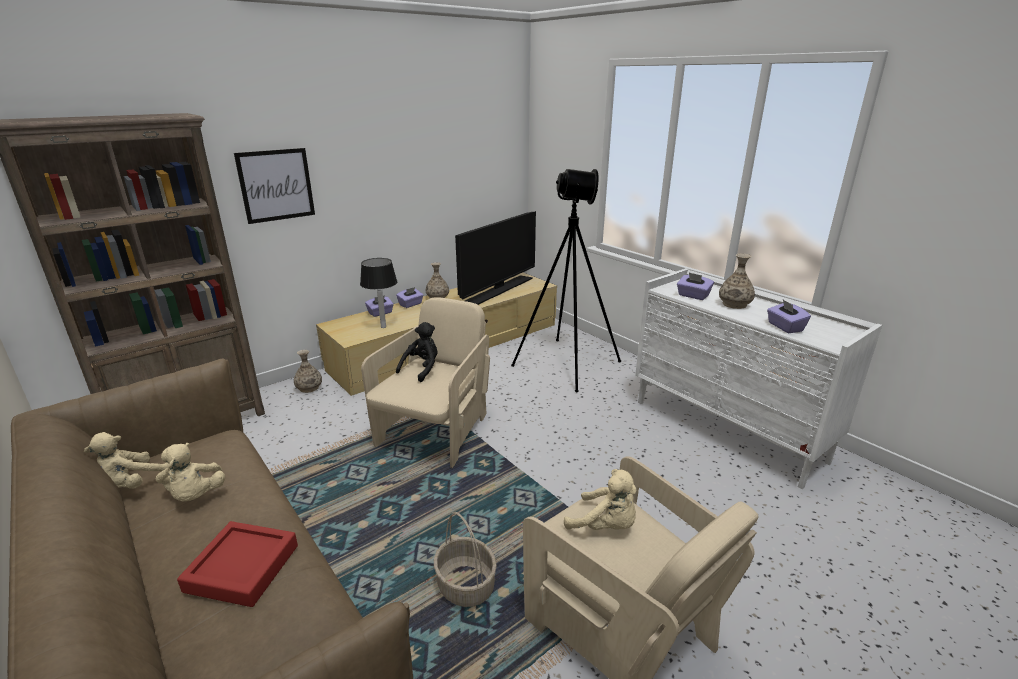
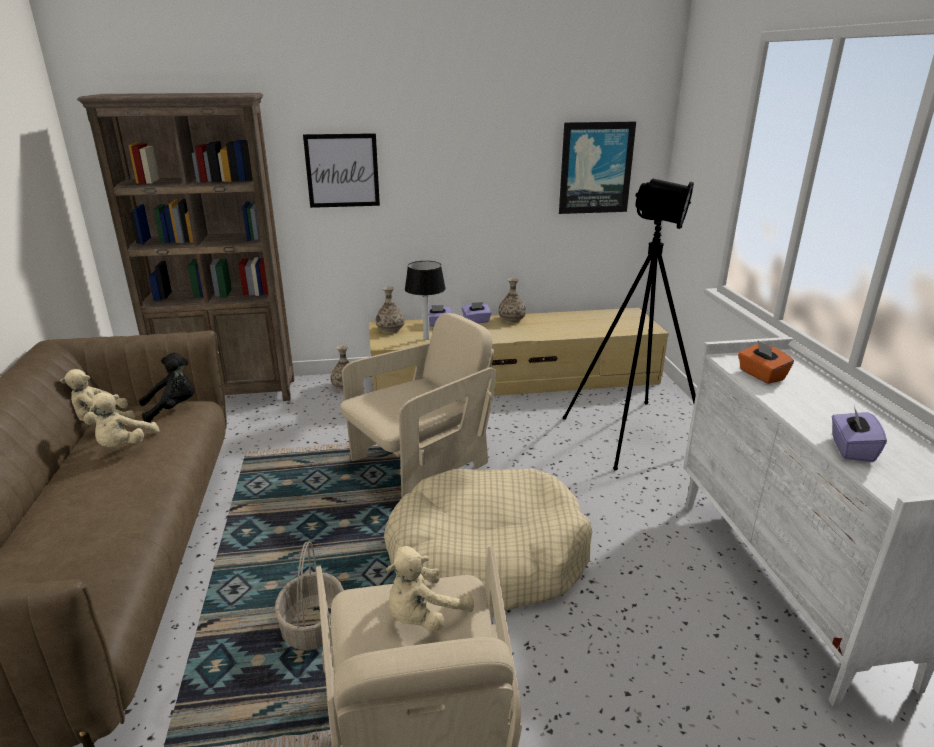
camera: 30 degrees right, 0 degrees up
(242, 568) = (94, 517): red tray -> none
(422, 369) = (414, 390): black plush toy -> black plush toy (173, 408)
(481, 165) = (595, 168): none -> picture
(499, 290) = (589, 324): television -> none
(546, 481) = (486, 557): none -> beige dog bed
(605, 526) = (424, 616): beige plush toy -> beige plush toy turned 75 degrees clockwise
(693, 296) = (761, 375): purple tissue box -> orange tissue box
(734, 304) = (811, 400): vase -> vase (390, 330)

